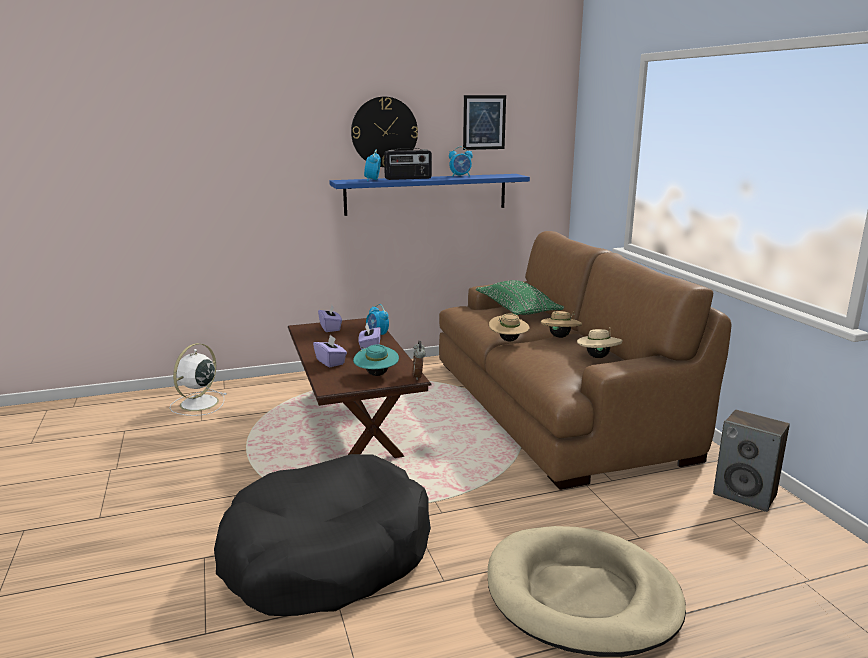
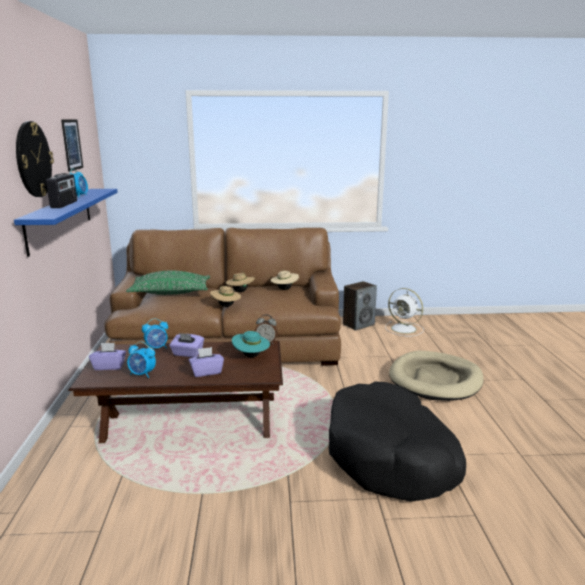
camera: 75 degrees left, 0 degrees up
(198, 404) = (45, 536): white fan -> white fan (404, 329)
(372, 180) = (56, 211): alarm clock -> alarm clock (142, 374)

